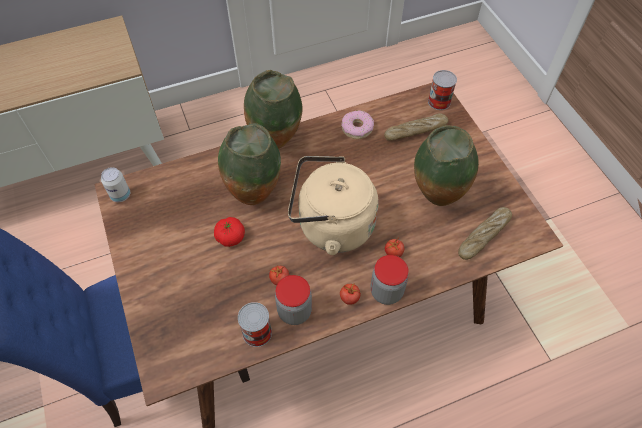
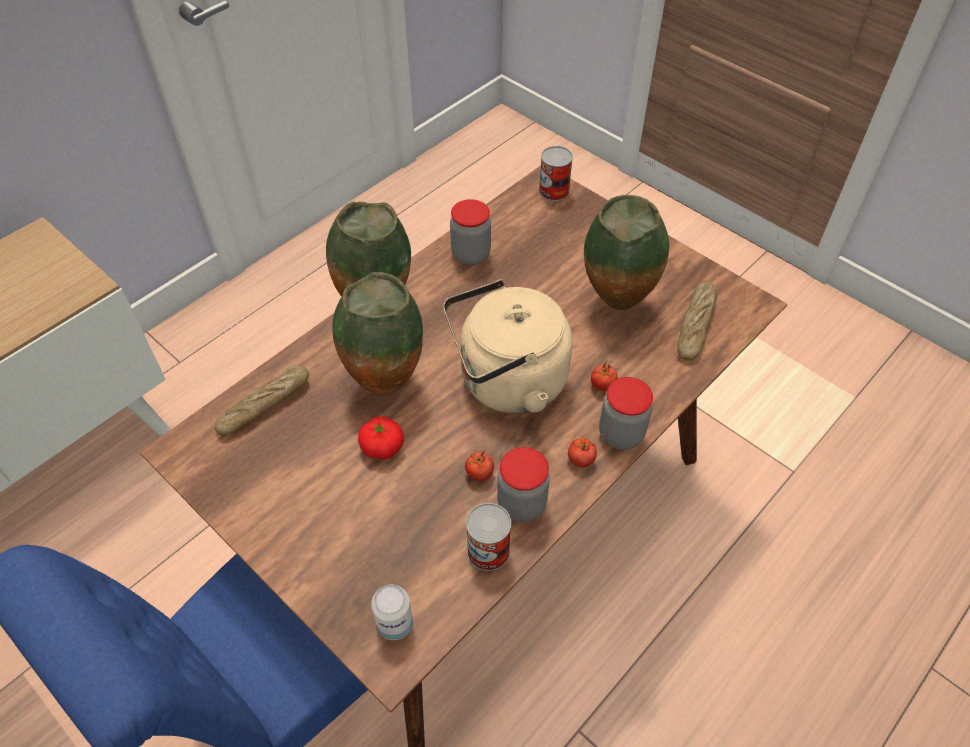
camera: 25 degrees left, 5 degrees down
(120, 195) = (190, 452): can -> can (395, 624)
(357, 128) = (471, 254): donut -> jar
(415, 131) = (545, 234): bread -> bread (264, 405)

